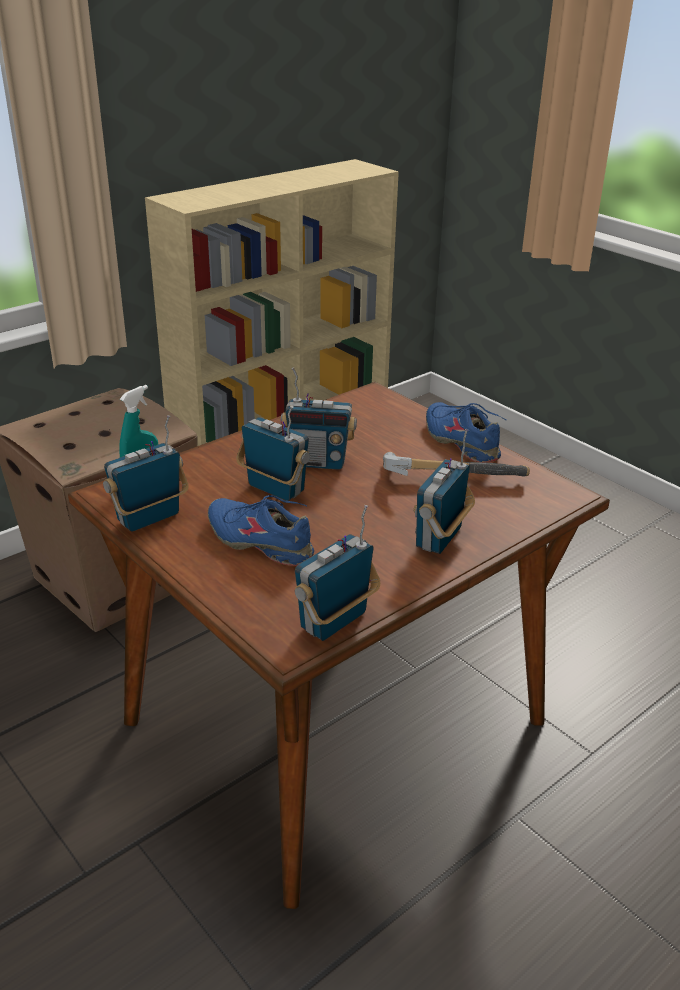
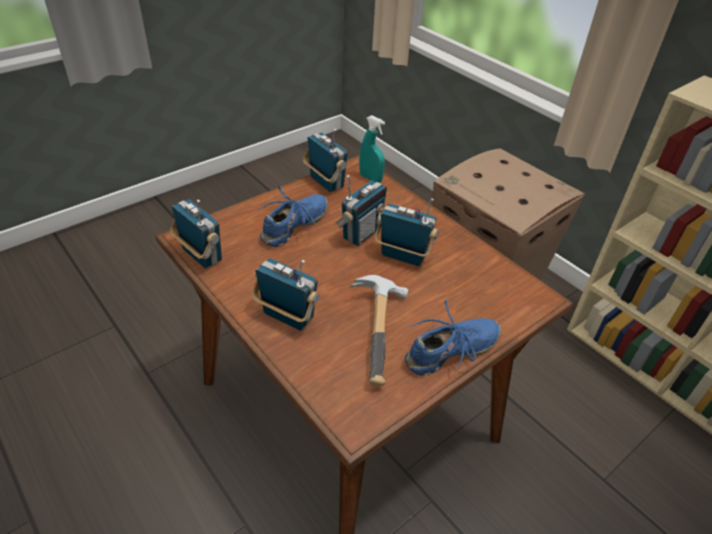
camera: 90 degrees right, 10 degrees up
(318, 462) = (403, 256): radio -> radio turned 105 degrees clockwise

